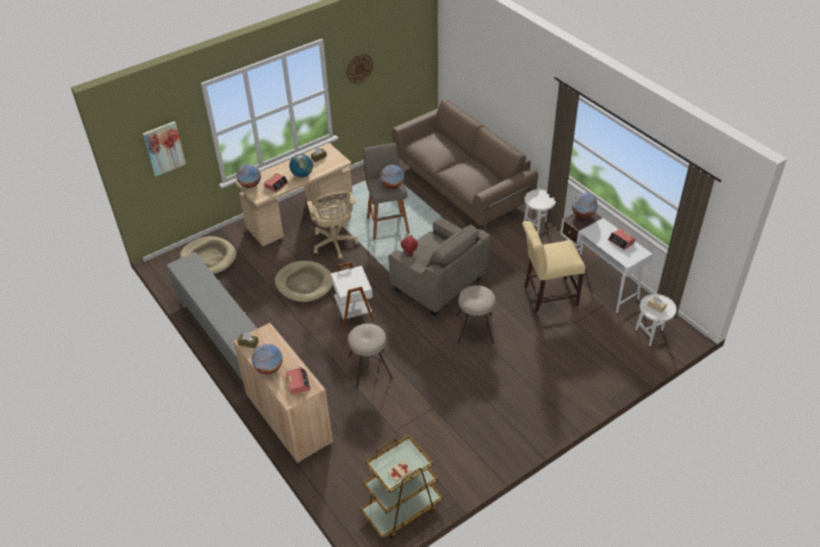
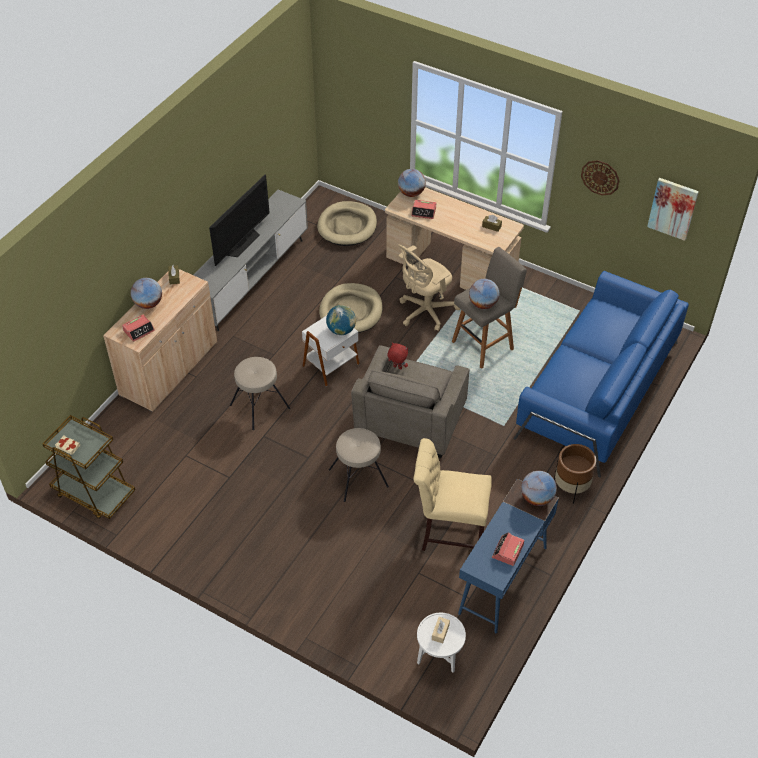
camera: 65 degrees right, 5 degrees up
(164, 148) = (361, 96): picture -> picture (673, 208)
(214, 304) = (242, 243): none -> television
(302, 175) = (453, 225): globe -> globe (341, 330)
(461, 186) = (598, 389): brown sofa -> blue sofa
(537, 226) = (571, 487): white side table -> brown planter
(547, 295) = (449, 532): beige chair -> beige chair turned 45 degrees counterclockwise
(598, 282) = (503, 580): white desk -> blue desk

